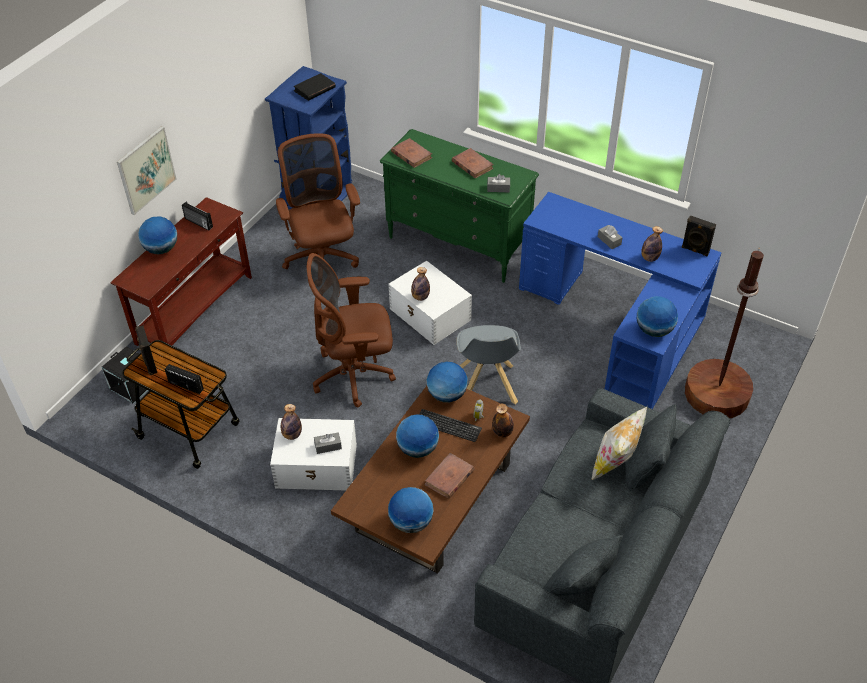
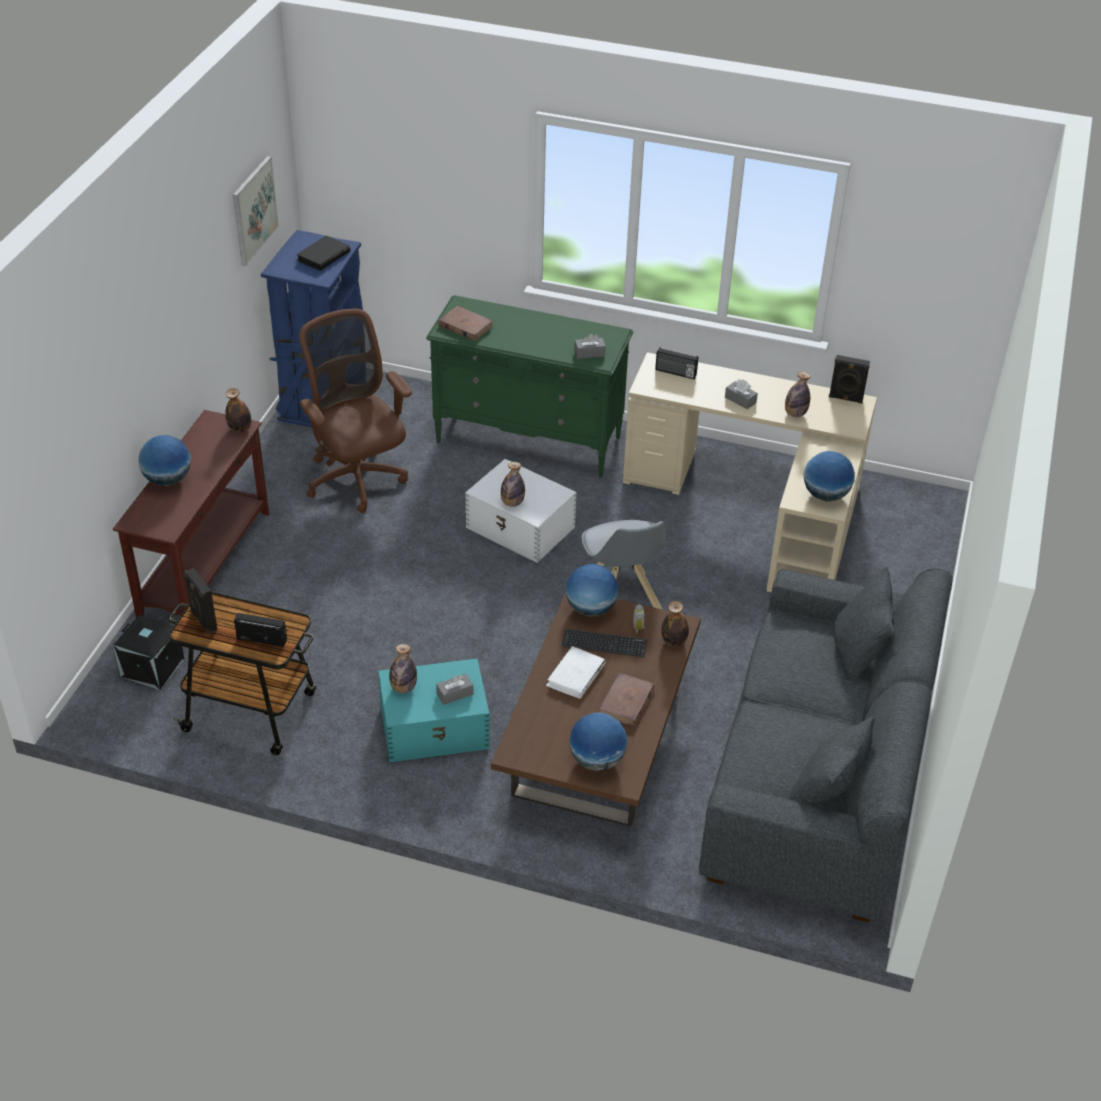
camera: 15 degrees left, 5 degrees down
(146, 170) = (145, 373): picture -> picture (254, 210)
(198, 223) = (206, 442): radio -> radio (675, 373)
(225, 215) = (240, 429): none -> bottle
(317, 466) = (435, 727): white storage box -> turquoise storage box
(357, 373) = (449, 609): brown office chair -> none
(418, 448) = (576, 675): globe -> white book
(472, 165) = (547, 330): brown book -> none
(615, 461) = (823, 651): pillow -> none
(620, 323) = (760, 506): blue desk -> beige desk
(717, 394) = (900, 571): brown floor lamp -> none

